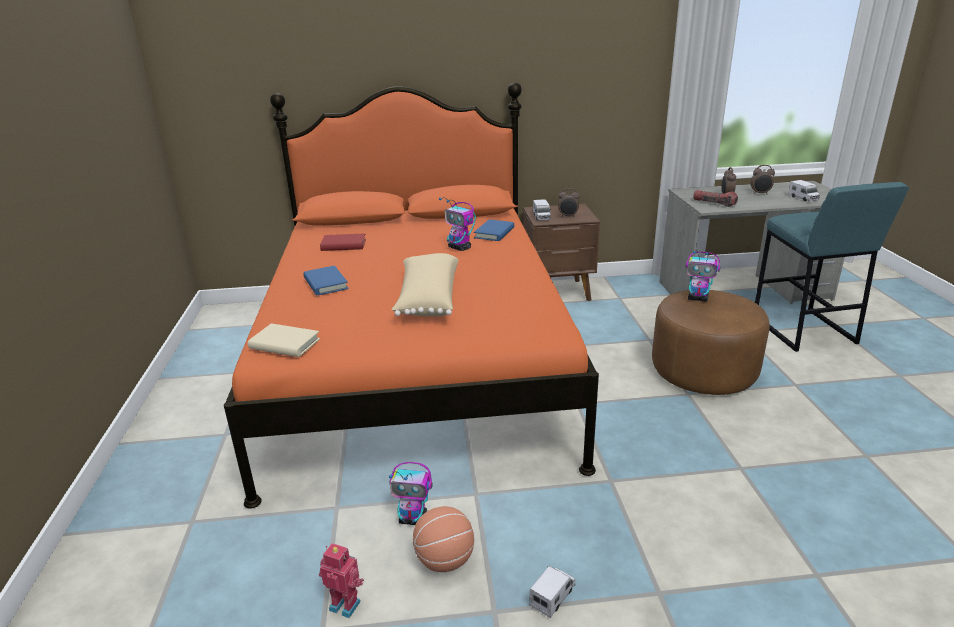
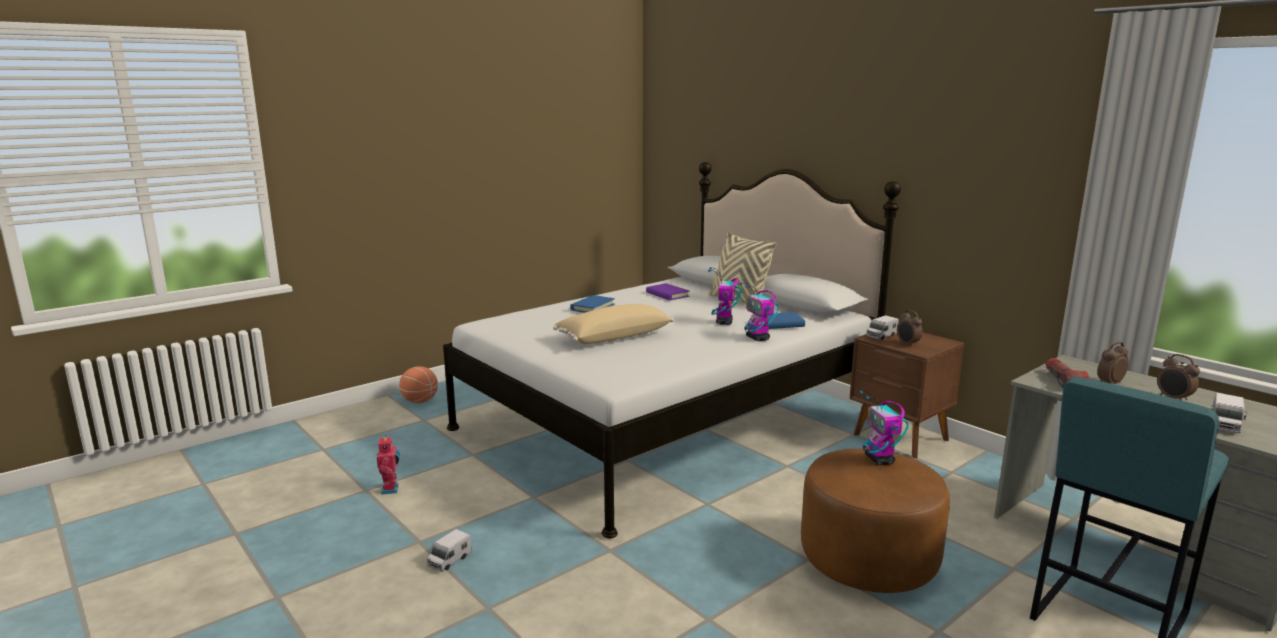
camera: 55 degrees right, 10 degrees down
(284, 344) = (494, 322): beige book -> none
(343, 245) = (667, 294): red book -> purple book
(411, 227) = (739, 301): none -> beige pillow
(414, 519) = (485, 483): toy robot -> toy robot (758, 338)
(417, 367) = (666, 422): orange bed -> white bed
(444, 560) = (453, 508): basketball -> basketball (420, 401)
(553, 596) = (449, 560): toy truck -> toy truck turned 120 degrees clockwise

